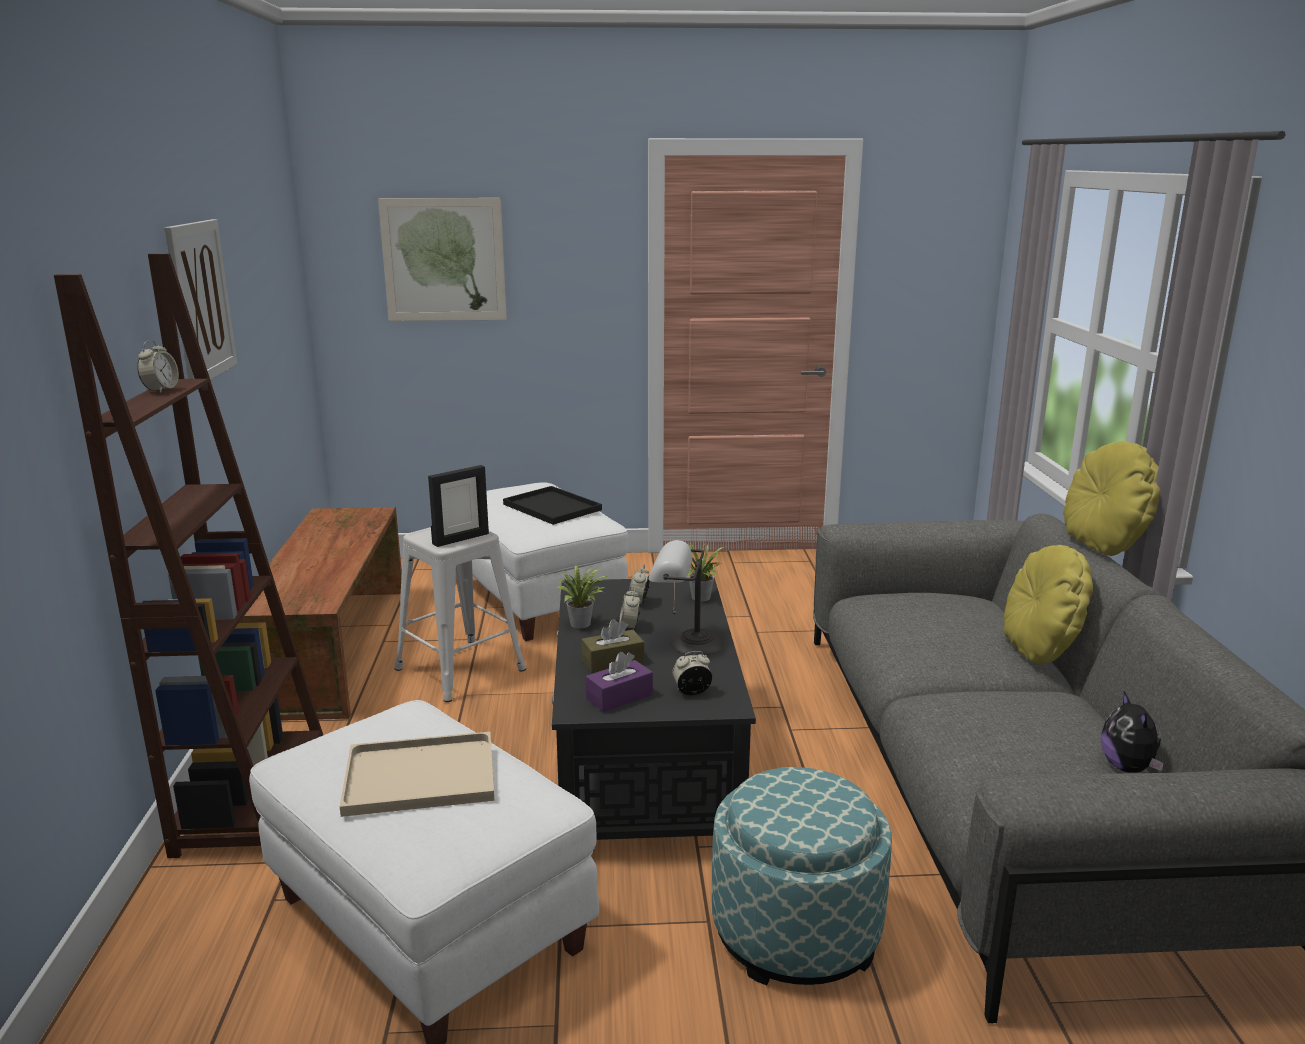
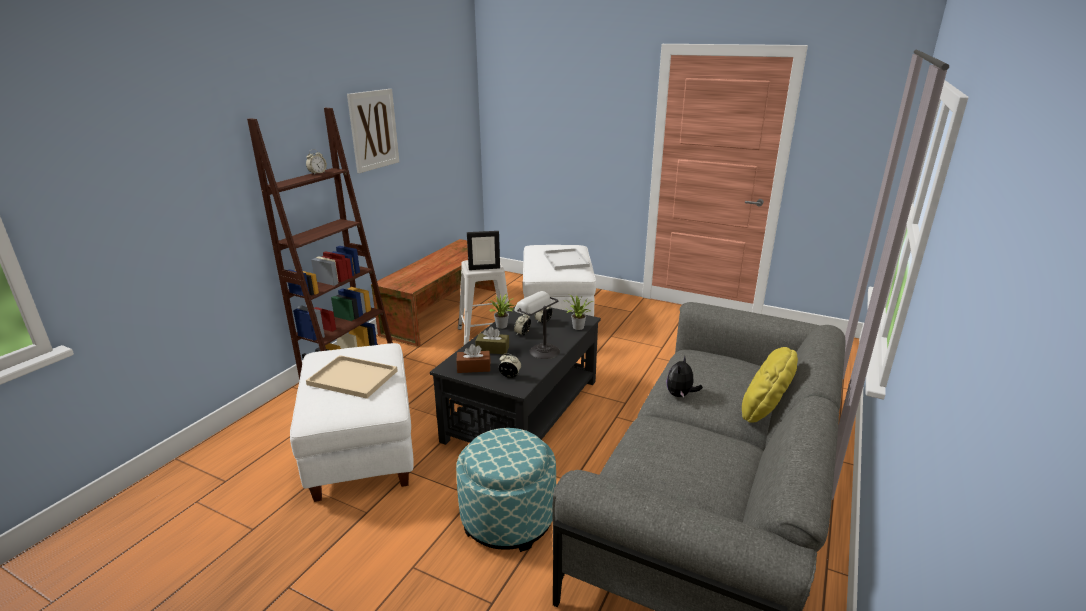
camera: 30 degrees right, 5 degrees up
(444, 260) = (544, 112): picture -> none
(554, 507) = (566, 260): black tray -> white tray
(619, 697) = (473, 368): purple tissue box -> brown tissue box
(1103, 546) = (839, 357): yellow pillow -> none
(1128, 768) = (726, 500): plush toy -> plush toy (680, 395)

